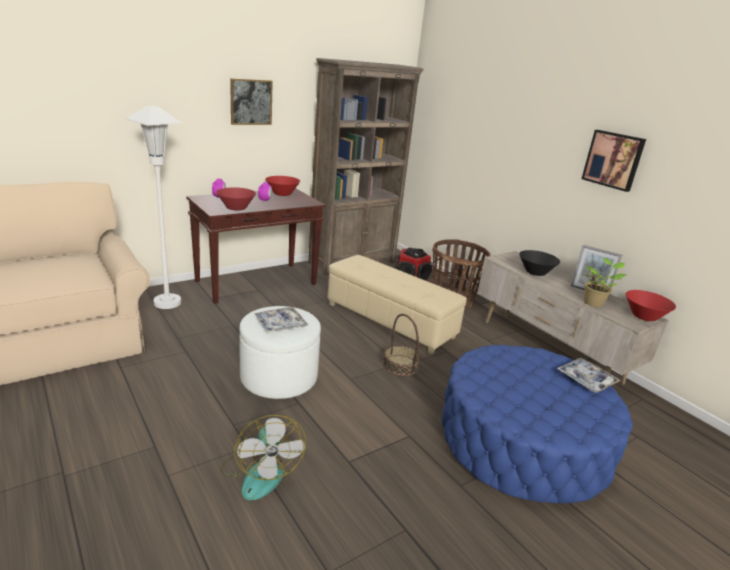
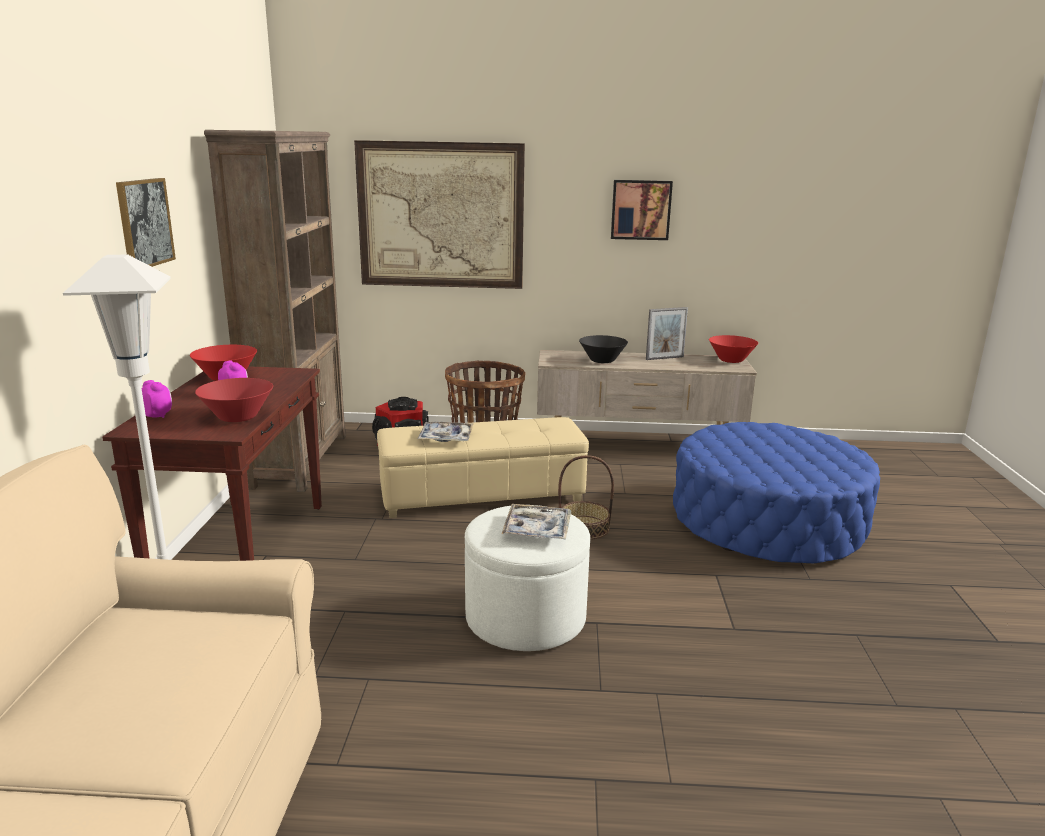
camera: 50 degrees left, 5 degrees down
(260, 472) = (713, 698): fan -> none
(481, 136) = (440, 216): none -> picture
(586, 379) = (779, 429): tray -> tray (446, 438)
(594, 303) = (690, 365): potted plant -> none

